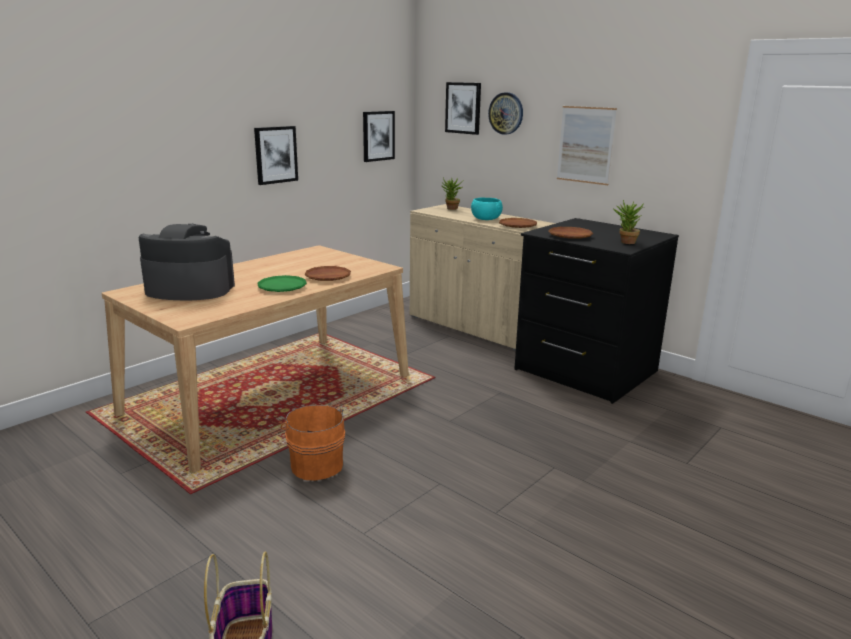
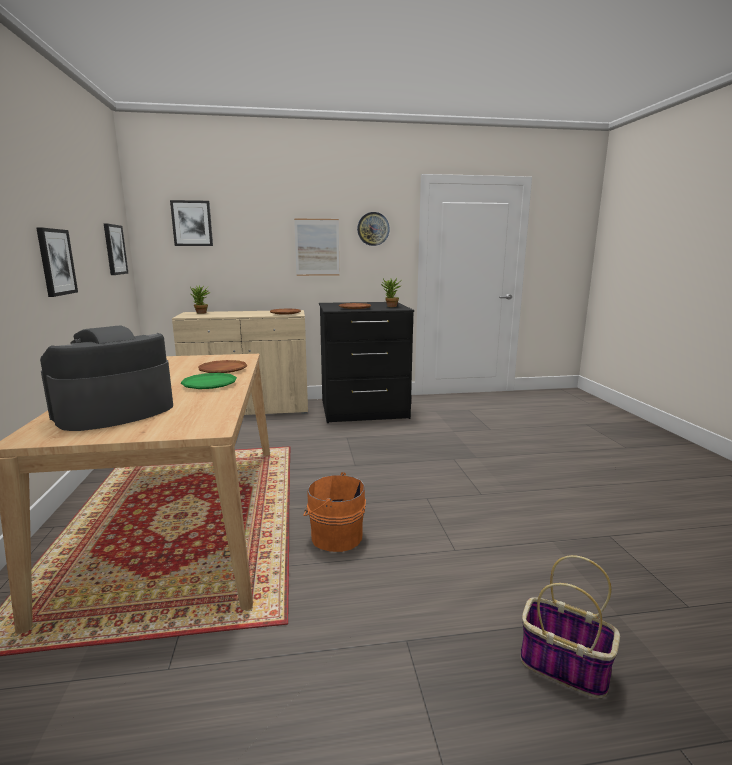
camera: 50 degrees left, 5 degrees down
(485, 219) = (250, 314): turquoise bowl -> none
(506, 113) = (240, 226): wall clock -> wall clock (373, 229)

